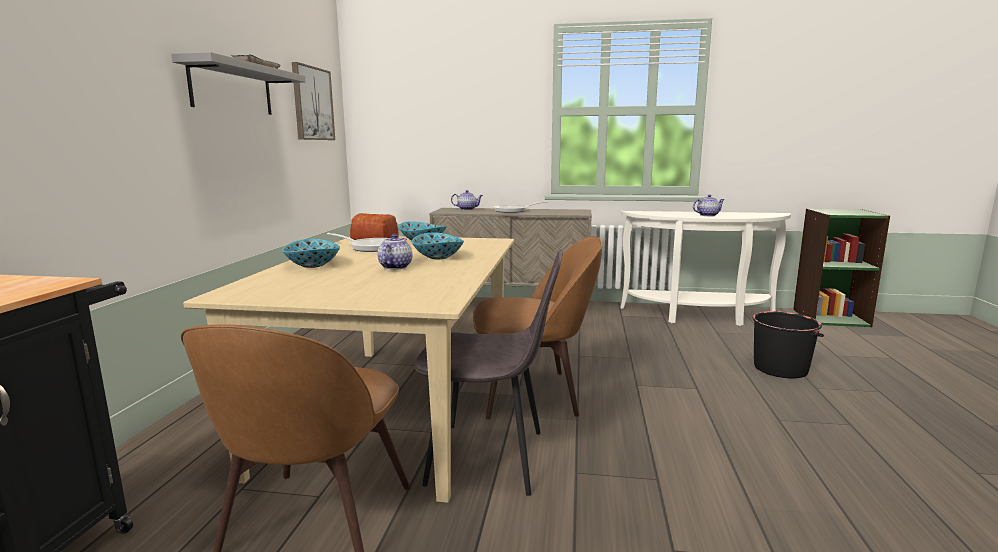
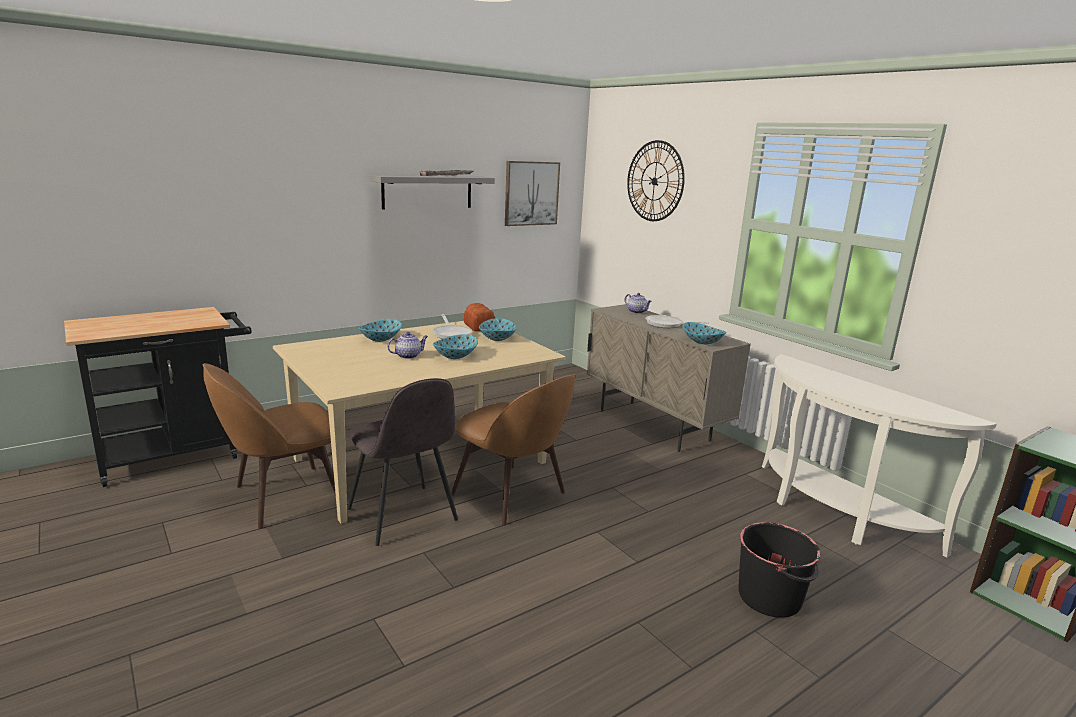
camera: 45 degrees right, 5 degrees up
(444, 86) = (654, 181): none -> wall clock
(568, 213) = (702, 342): none -> bowl
(707, 215) = (847, 390): teapot -> none

